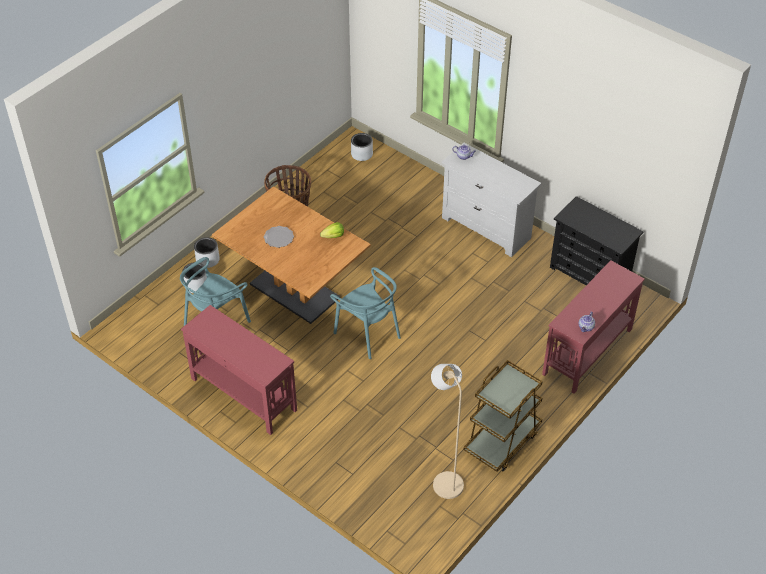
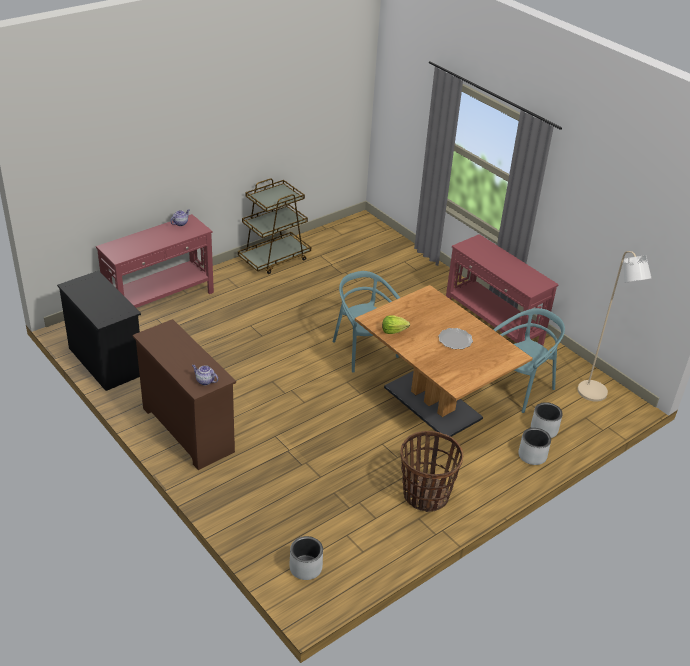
camera: 170 degrees left, 10 degrees down
(445, 481) = (332, 246): beige floor lamp -> beige floor lamp (595, 395)
(486, 228) = (187, 429): white dresser -> brown dresser

